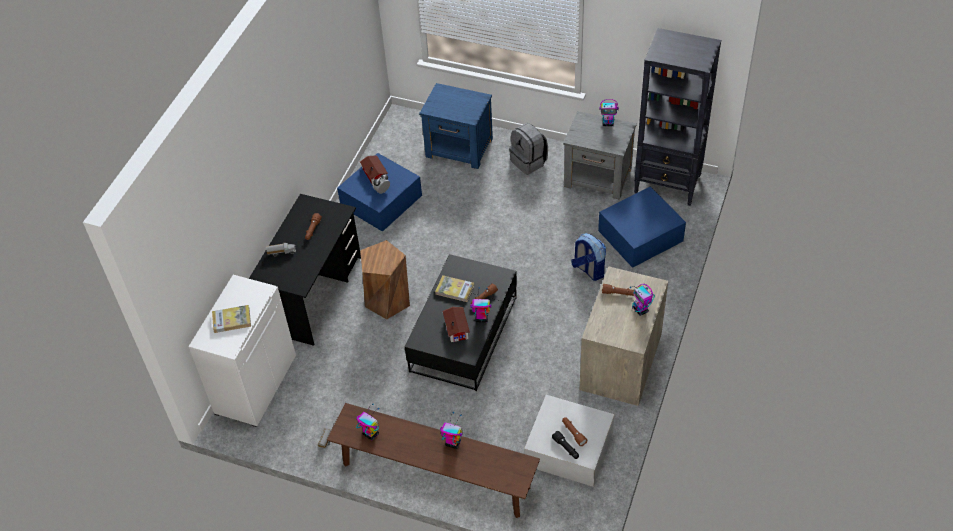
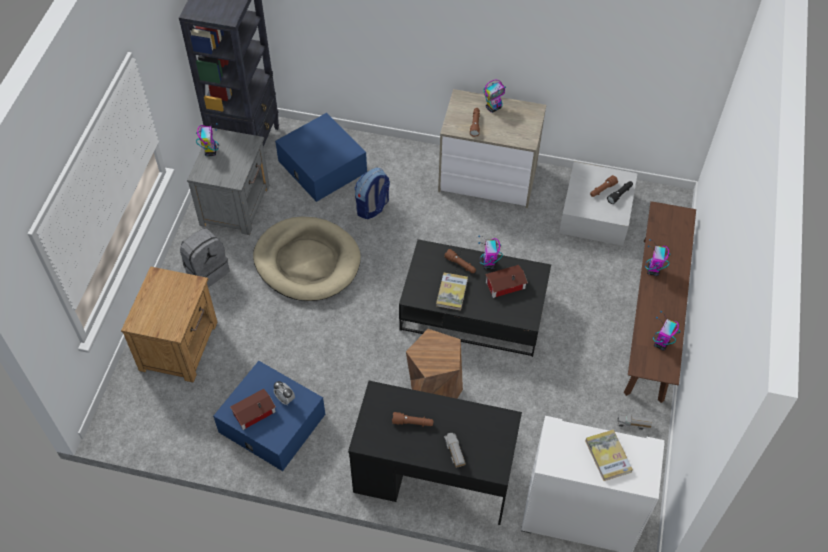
camera: 100 degrees left, 5 degrees up
(459, 149) = (180, 345): blue nightstand -> brown nightstand
(531, 223) = (307, 261): none -> beige dog bed

